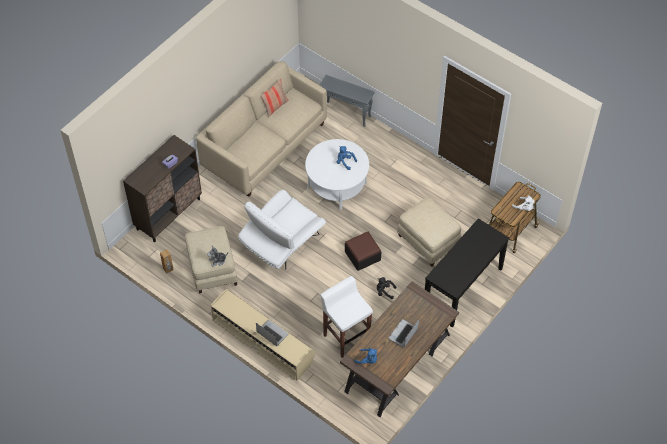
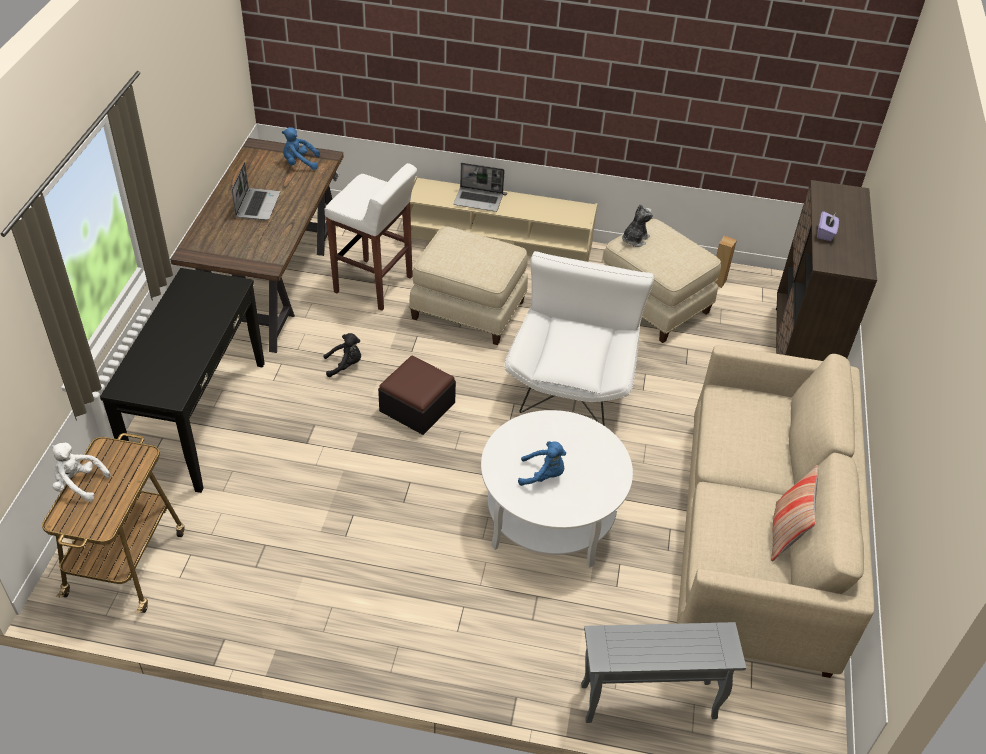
camera: 150 degrees right, 10 degrees down
(428, 241) = (302, 476): beige ottoman -> beige ottoman (469, 309)

